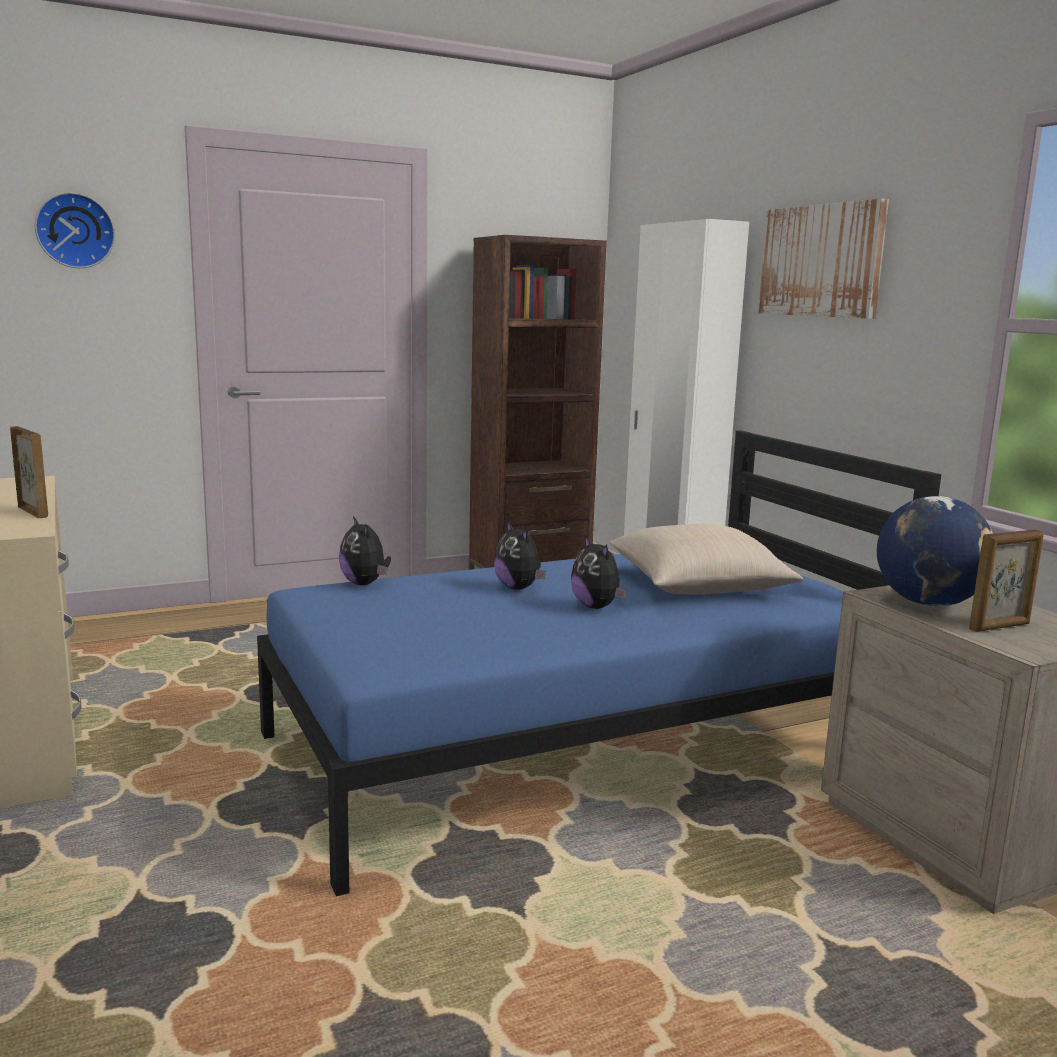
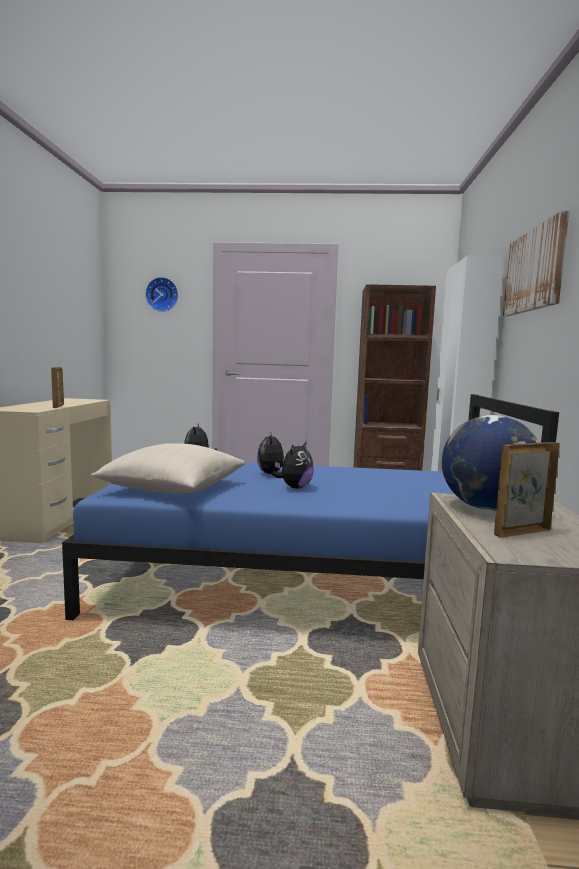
camera: 30 degrees right, 5 degrees down
(597, 607) = (295, 487): plush toy -> plush toy turned 150 degrees counterclockwise
(698, 587) = (386, 488): beige pillow -> beige pillow (173, 488)
(1000, 627) = (521, 532): picture frame -> picture frame turned 150 degrees clockwise

